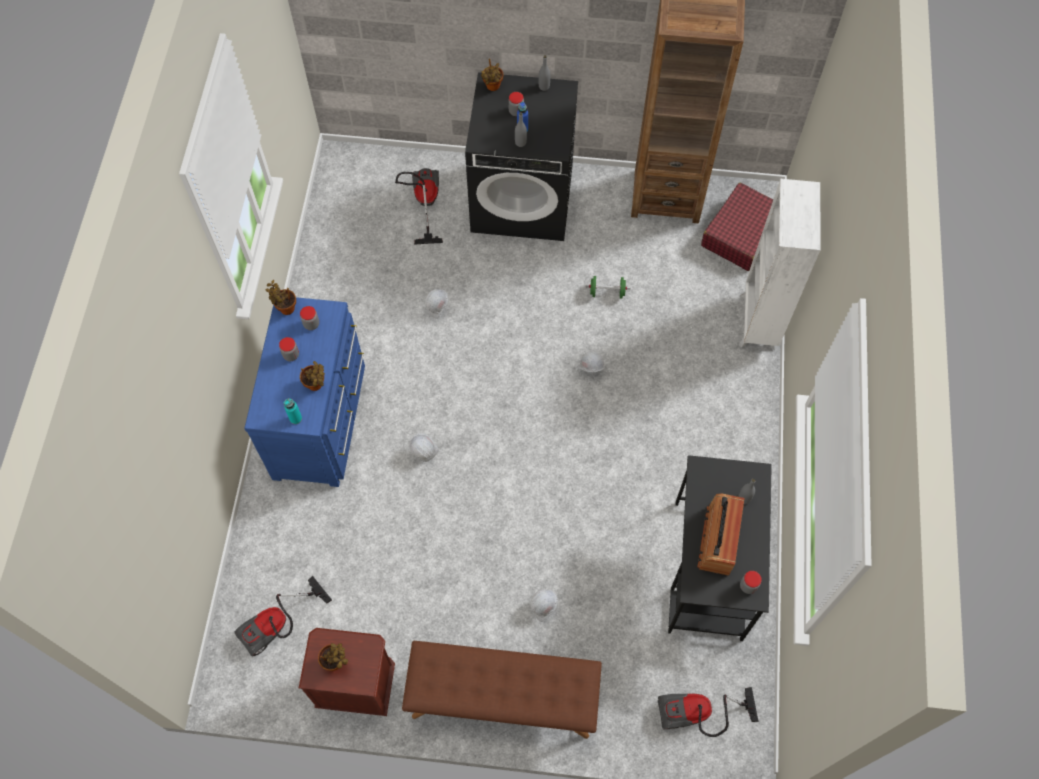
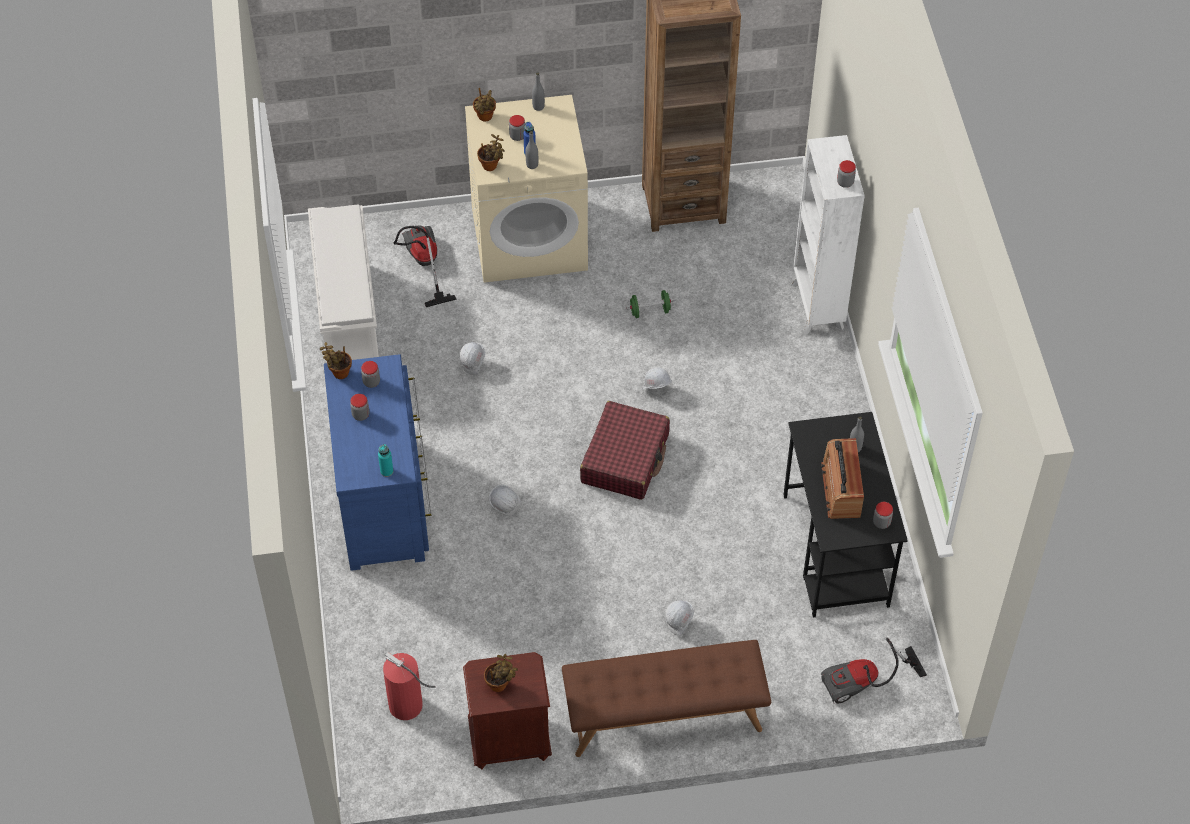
camera: 15 degrees left, 10 degrees down
(279, 626) = (407, 706): vacuum cleaner -> fire extinguisher
(316, 385) = (397, 437): potted plant -> potted plant (491, 166)
(345, 241) = (348, 320): none -> white shoe rack
(523, 200) = (530, 238): black washing machine -> beige washing machine
(742, 234) = (775, 224): red suitcase -> red suitcase (625, 458)
(804, 232) = (845, 182): none -> jar

